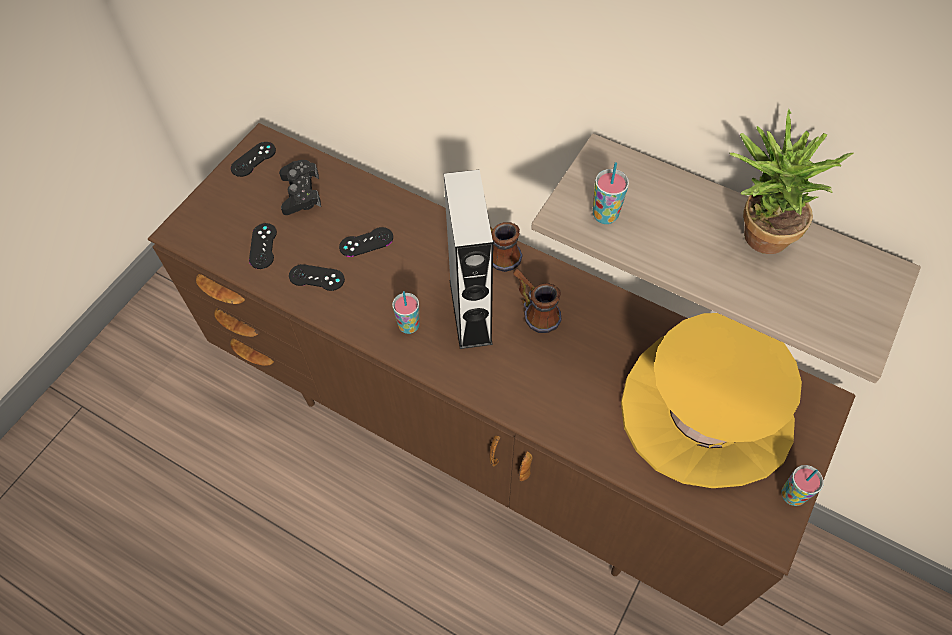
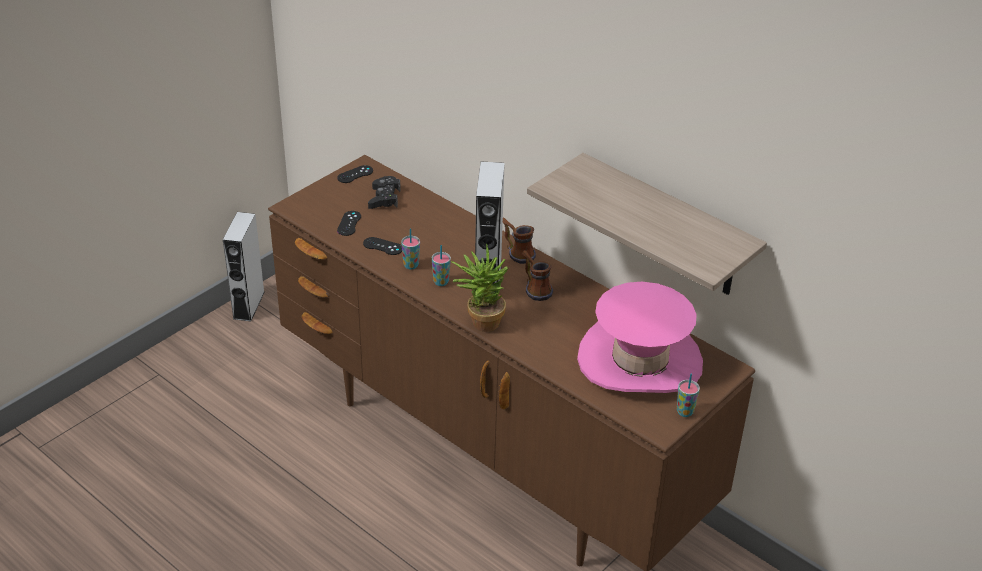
camera: 10 degrees right, 20 degrees down
(166, 287) = (248, 305): none -> grey speaker
(366, 242) = (424, 232): black game controller -> none
(605, 215) = (574, 191): cup -> cup (411, 265)
(706, 412) = (640, 360): yellow hat -> pink hat
(755, 235) = (667, 213): potted plant -> potted plant (480, 321)

